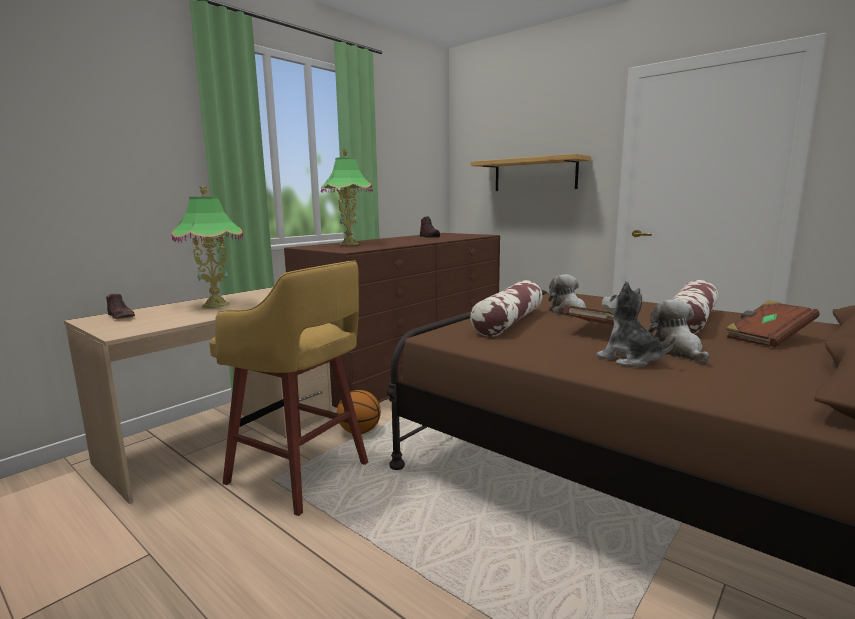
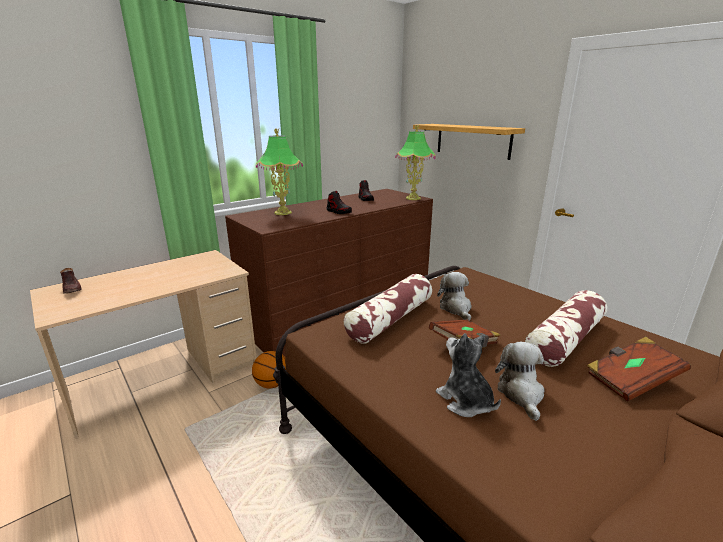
camera: 10 degrees right, 10 degrees up
(215, 305) = (151, 277): table lamp -> table lamp (413, 198)
(301, 475) = (208, 427): yellow stool -> none
(411, 242) = (339, 212): none -> shoe

